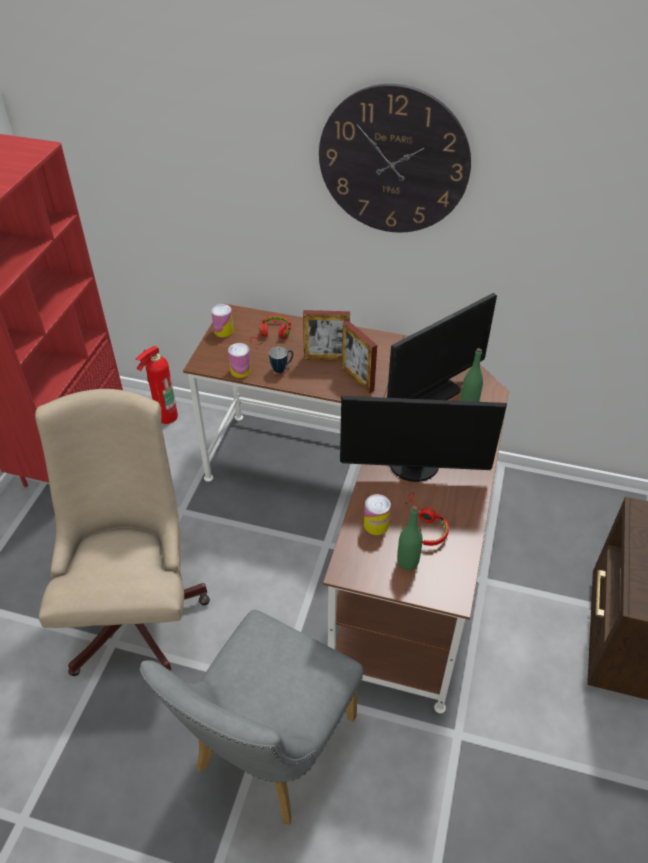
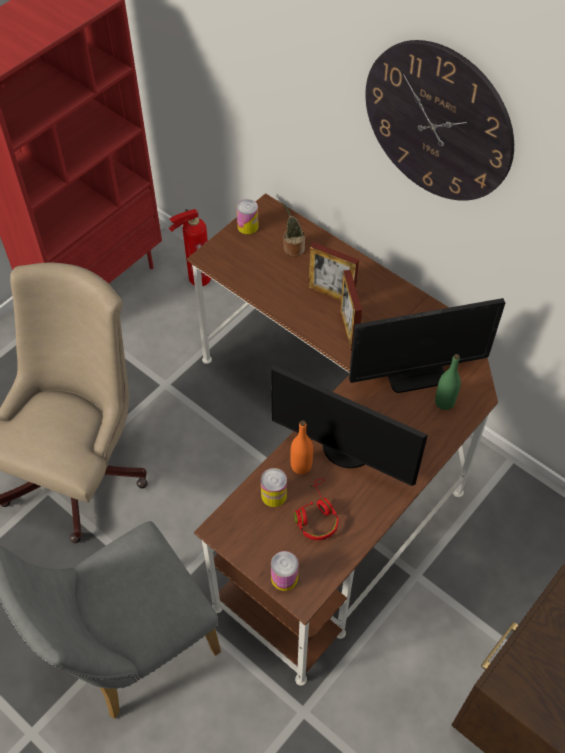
camera: 25 degrees right, 10 degrees up
(240, 370) = (240, 278): can -> can (284, 578)
(272, 335) = (292, 248): red headphones -> potted plant
(282, 368) = (281, 291): mug -> none
(384, 493) = (301, 466): none -> orange bottle
(407, 562) = (281, 545): green bottle -> none

